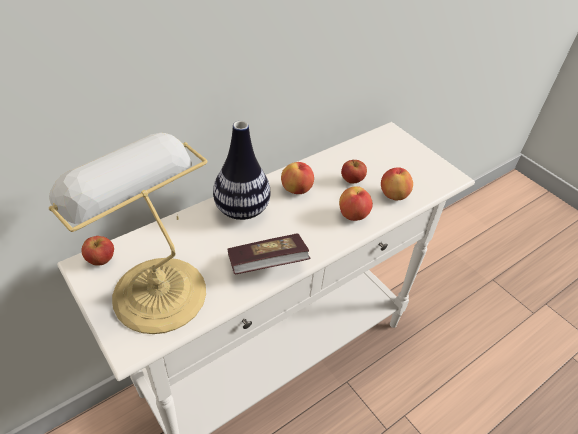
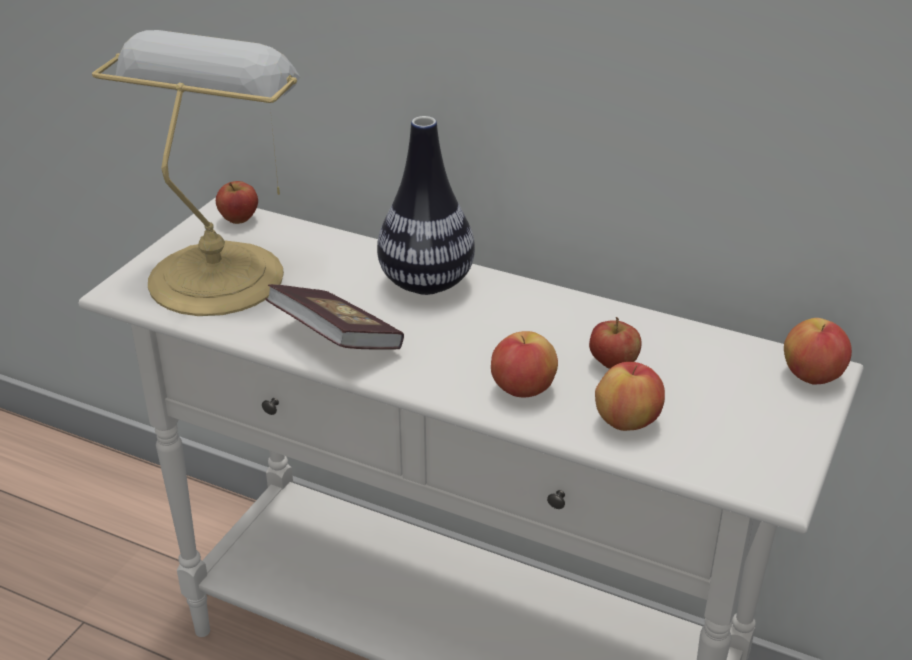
camera: 65 degrees right, 10 degrees down
(297, 189) = (525, 316): apple -> apple (812, 376)

